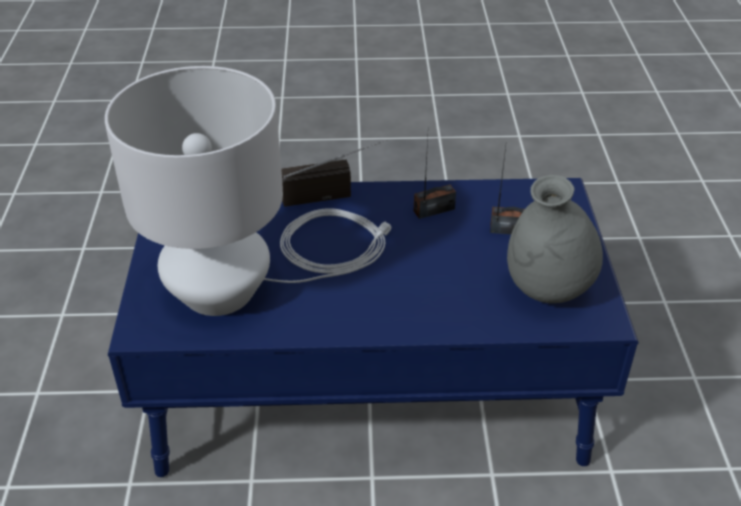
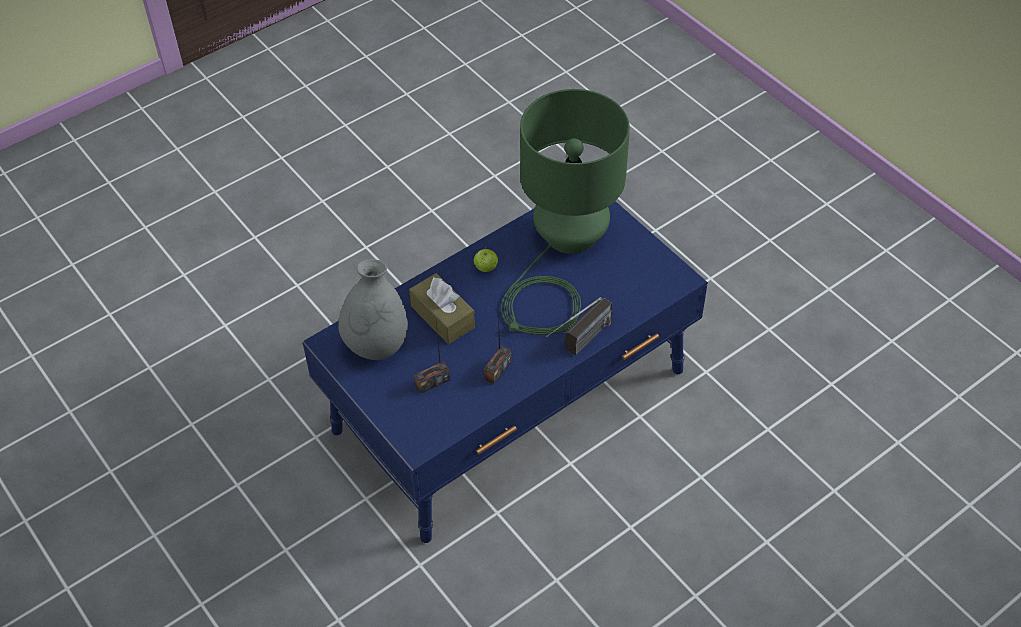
camera: 145 degrees right, 10 degrees up
(265, 272) = (559, 262): white table lamp -> green table lamp
(351, 308) = (486, 268): none -> apple
(448, 282) = (442, 317): none -> brown tissue box

